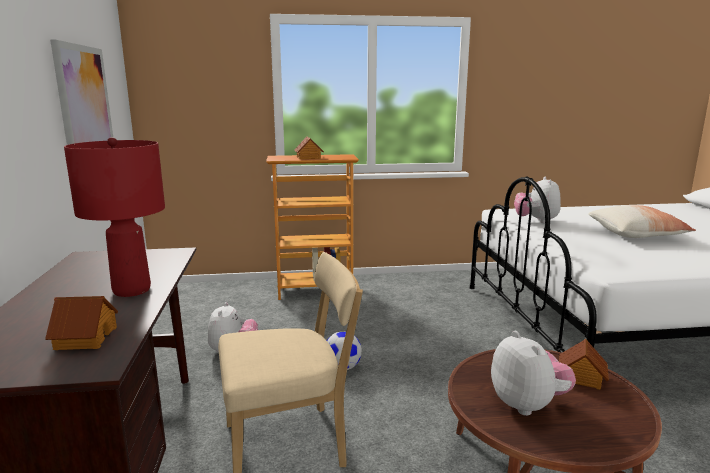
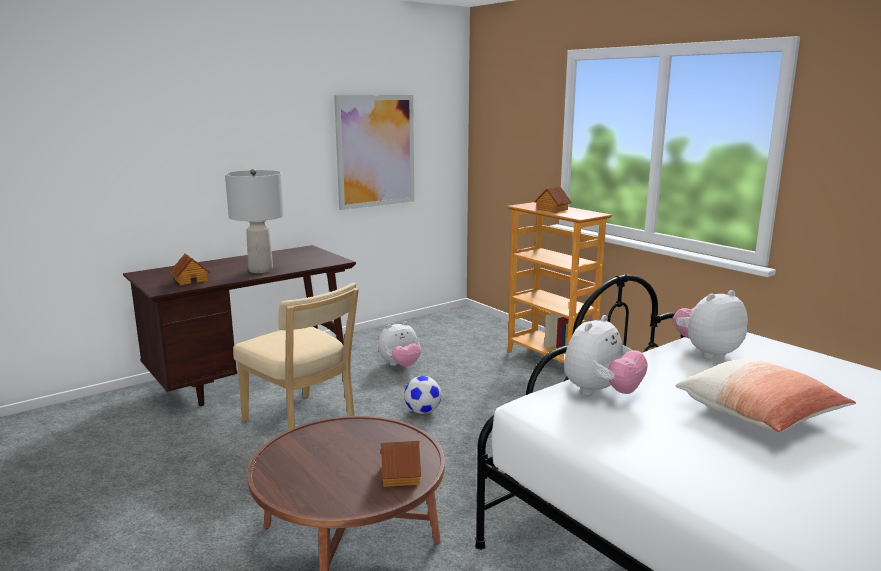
camera: 60 degrees right, 0 degrees up
(132, 290) = (261, 270): red table lamp -> grey table lamp
(528, 405) = (326, 454): plush toy -> plush toy (601, 393)

